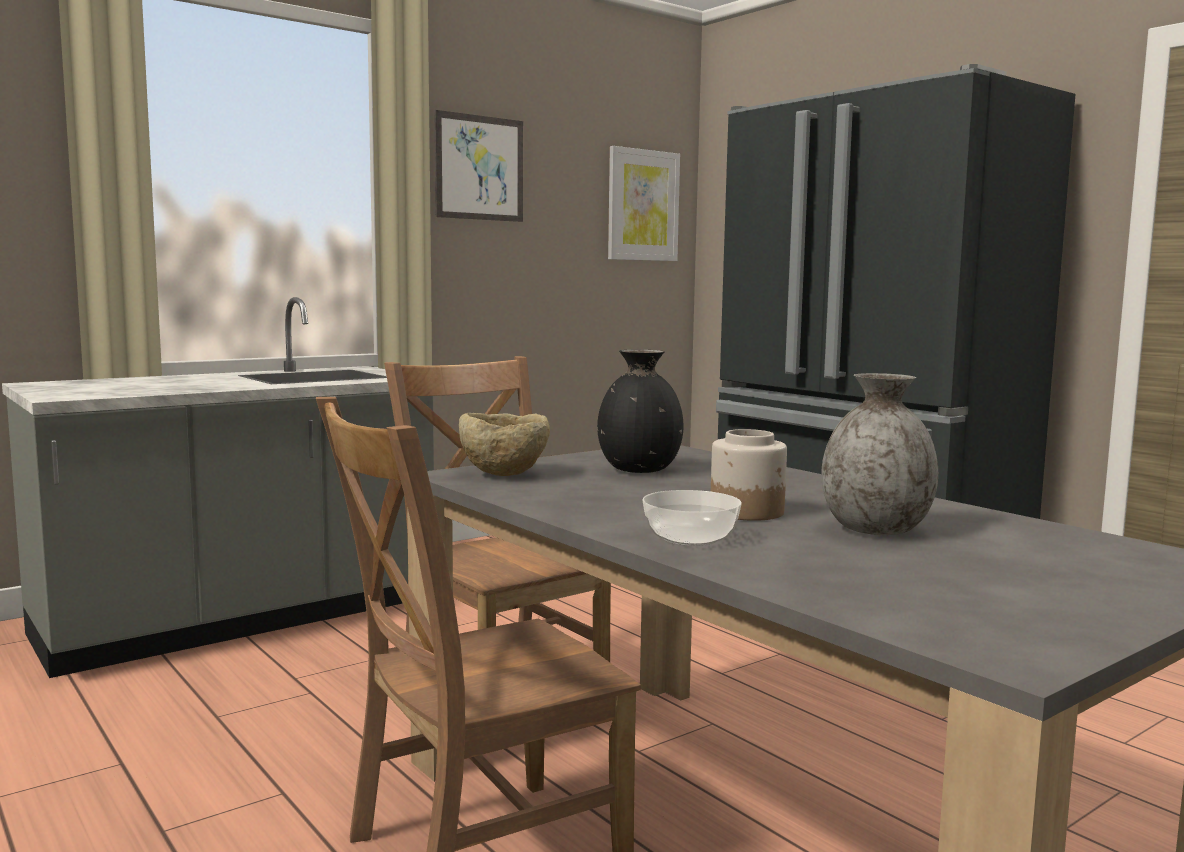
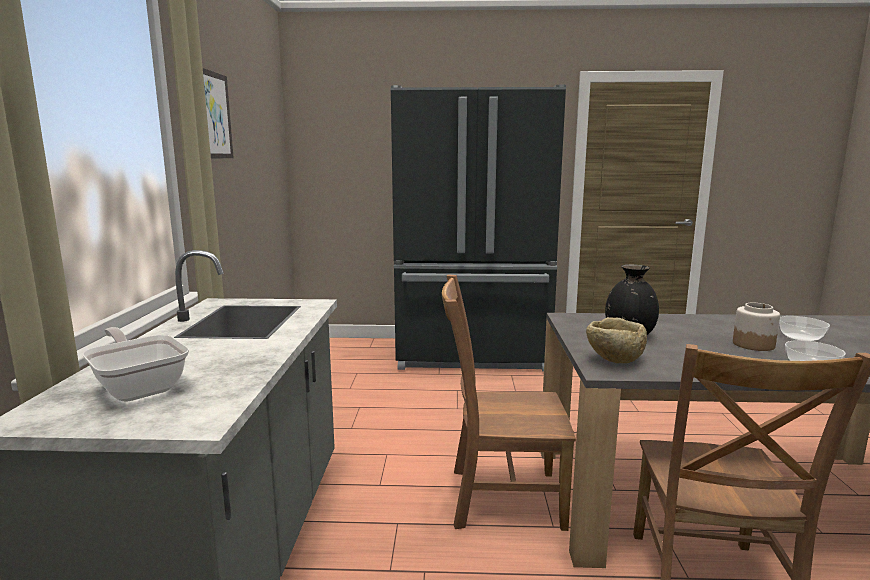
camera: 50 degrees left, 5 degrees up
(113, 385) = (139, 387): none -> frying pan
(642, 205) = (271, 141): picture -> none
(875, 530) = (801, 338): grey vase -> bowl

